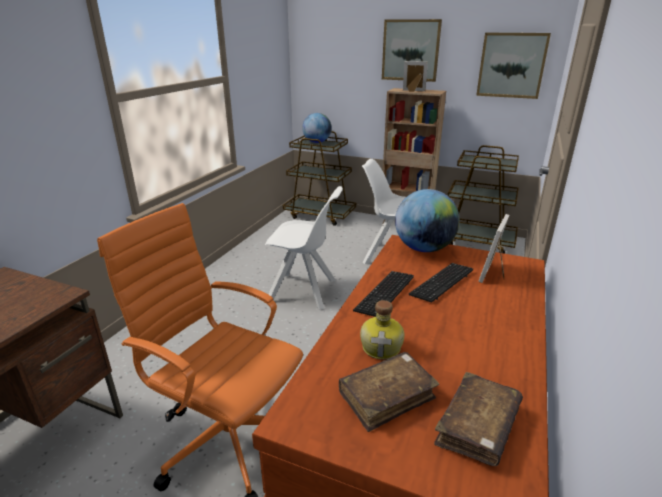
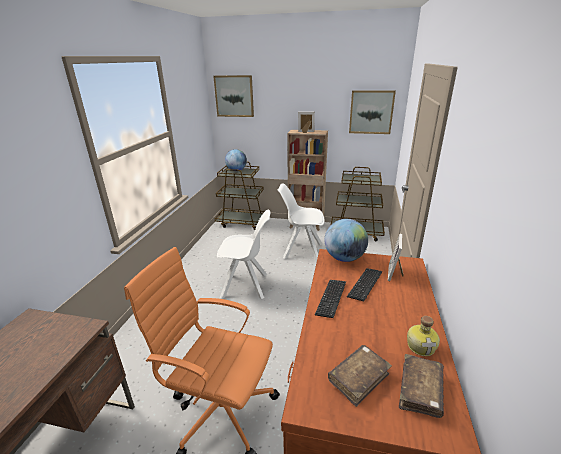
camera: 10 degrees left, 0 degrees up
(382, 347) = (343, 341): bottle -> bottle (421, 346)
(410, 50) = (300, 103): picture -> picture (234, 96)

